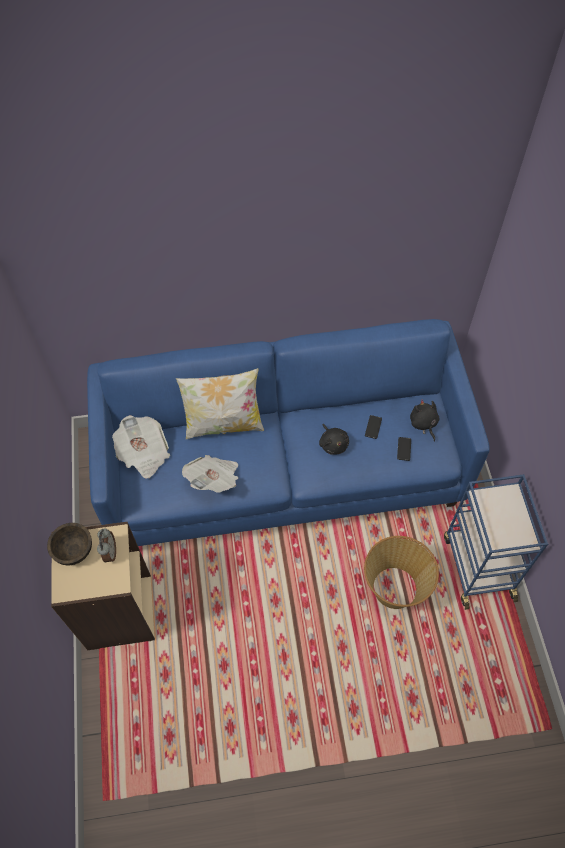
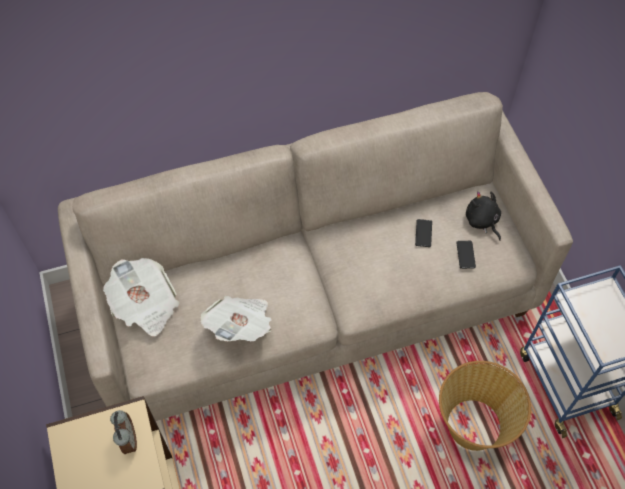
camera: 10 degrees left, 0 degrees up
(73, 550) = (79, 444): brown bowl -> none
(224, 424) = (239, 255): pillow -> none
(283, 468) = (313, 298): blue sofa -> beige sofa
(333, 444) = (379, 260): black plush toy -> none

